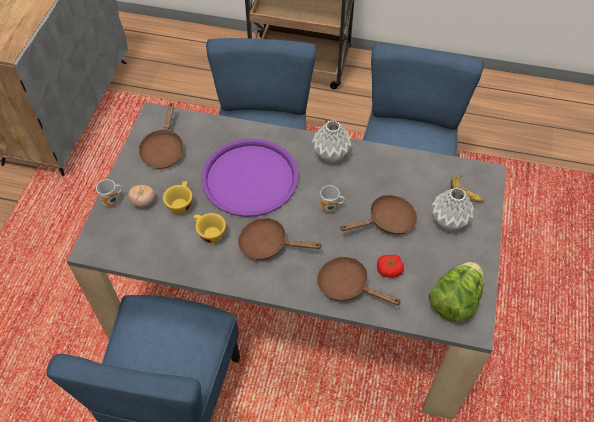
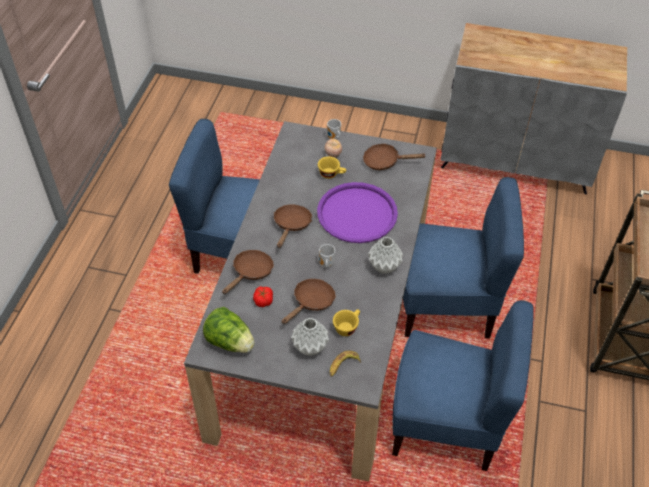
camera: 90 degrees right, 5 degrees down
(208, 233) = (303, 191): yellow cup -> yellow cup (347, 326)
(387, 221) = (311, 302): brown frying pan -> brown frying pan turned 120 degrees counterclockwise

